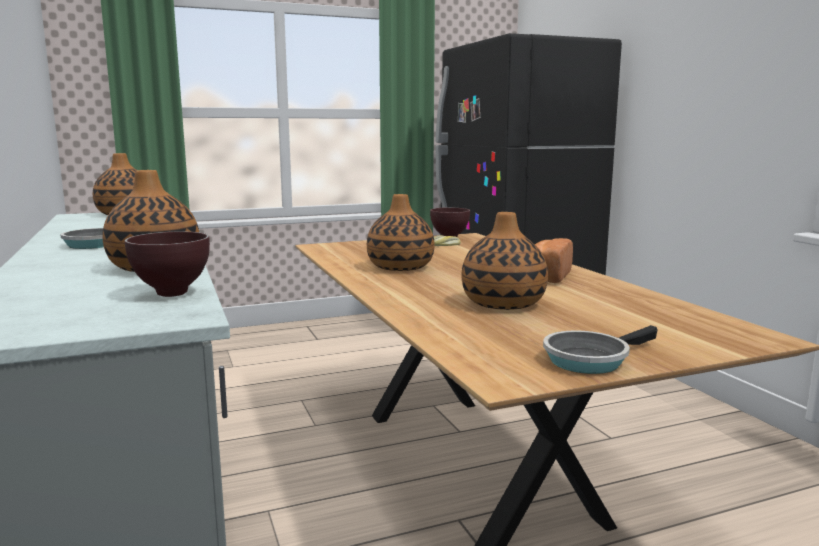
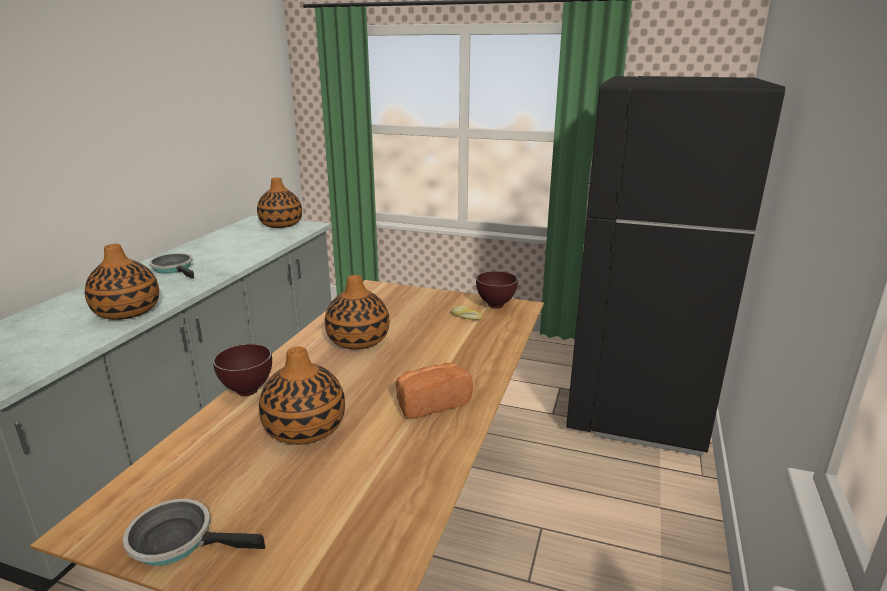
camera: 40 degrees right, 10 degrees up
(171, 294) = (57, 352): brown bowl -> brown bowl (246, 392)

